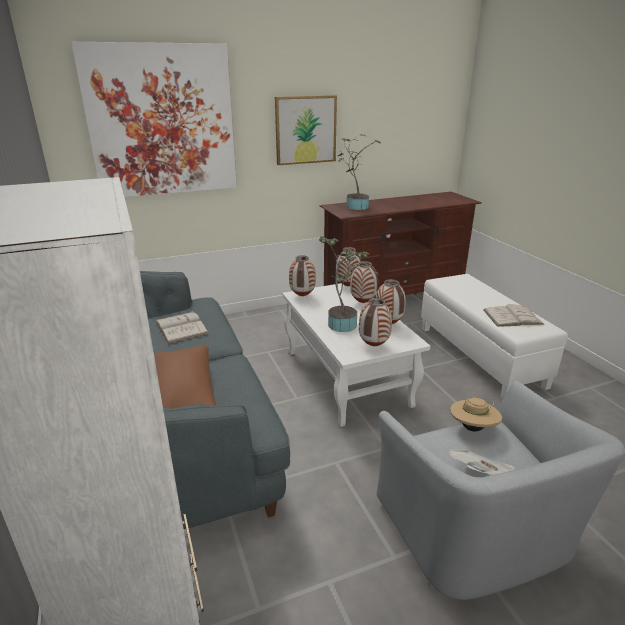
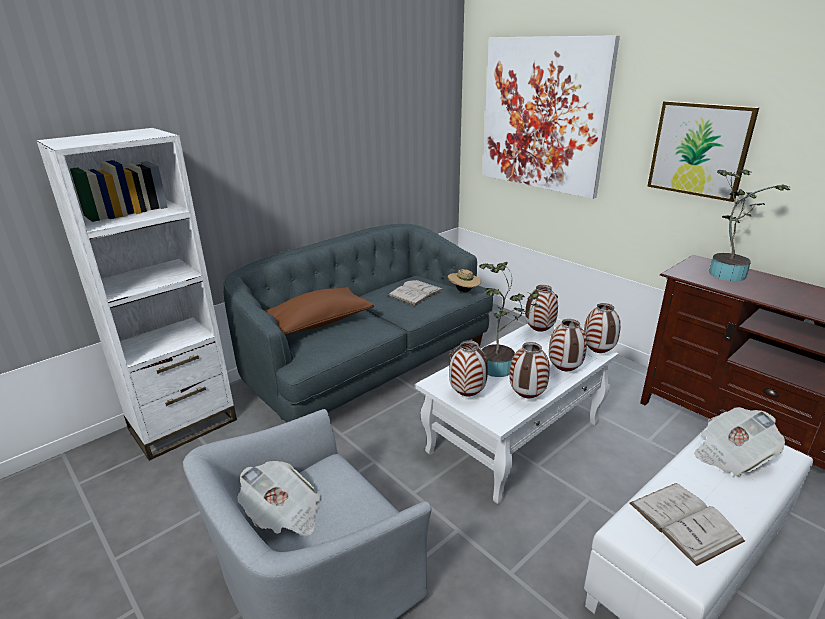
camera: 70 degrees right, 0 degrees up
(463, 289) = (731, 455): none -> newspaper
(473, 428) = (367, 499): beige hat -> beige hat (464, 291)

